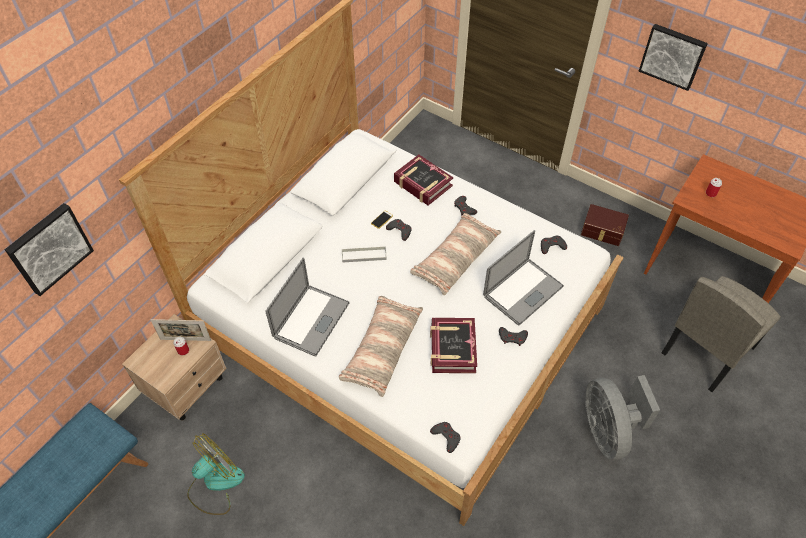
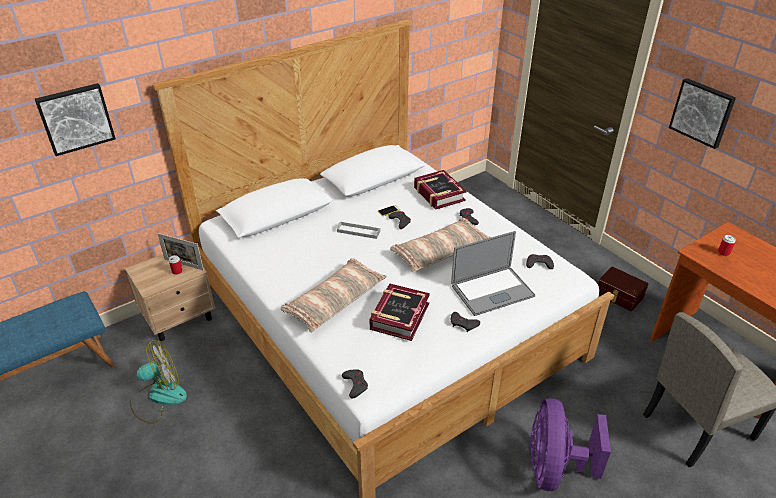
camera: 20 degrees right, 15 degrees down
(311, 320) = (286, 265): laptop -> none
(607, 430) = (554, 468): grey fan -> purple fan

